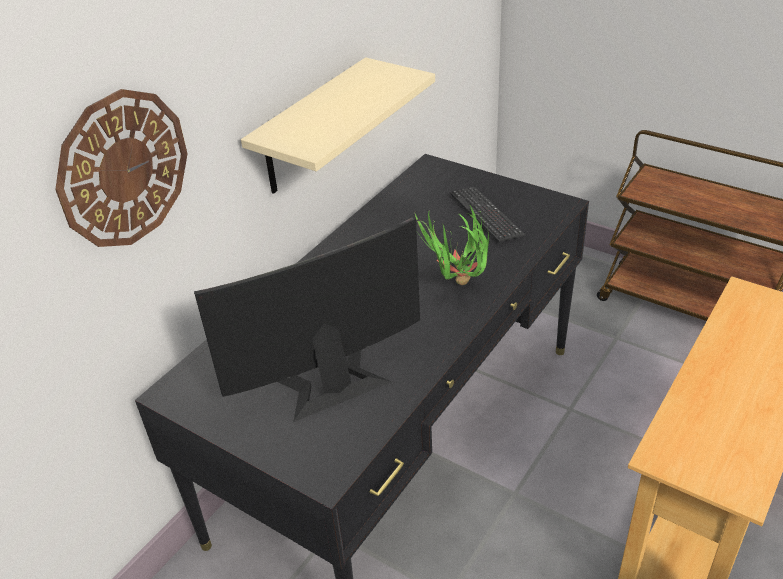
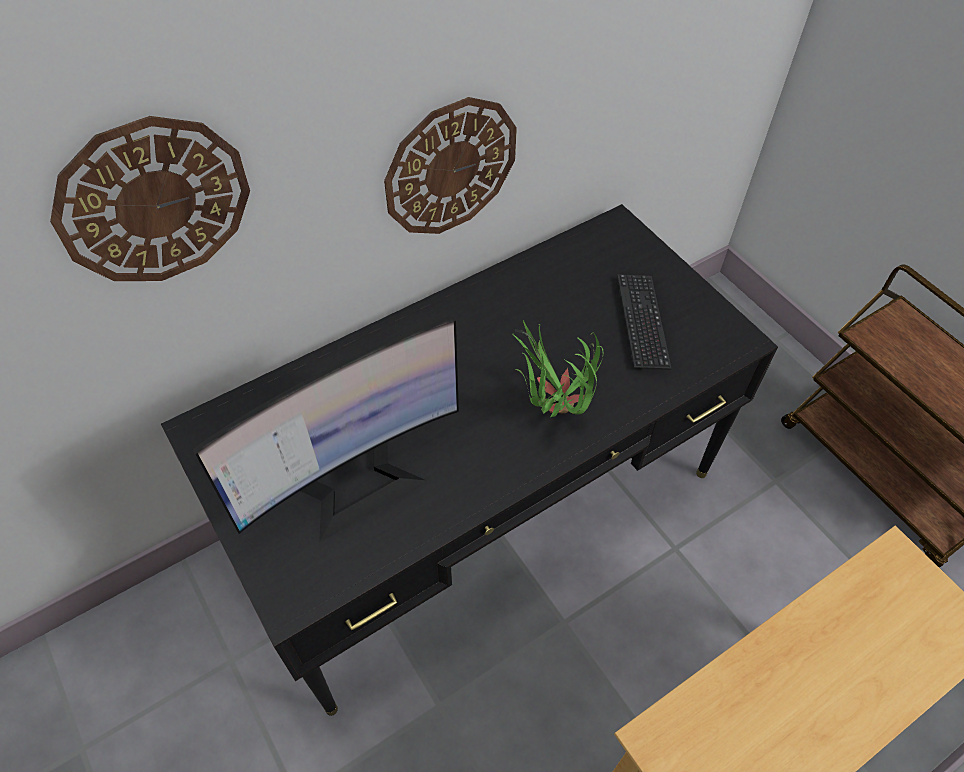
camera: 20 degrees right, 15 degrees up
(311, 128) = (450, 167): beige shelf -> wall clock
(329, 379) = (355, 481): monitor -> monitor turned 150 degrees clockwise

